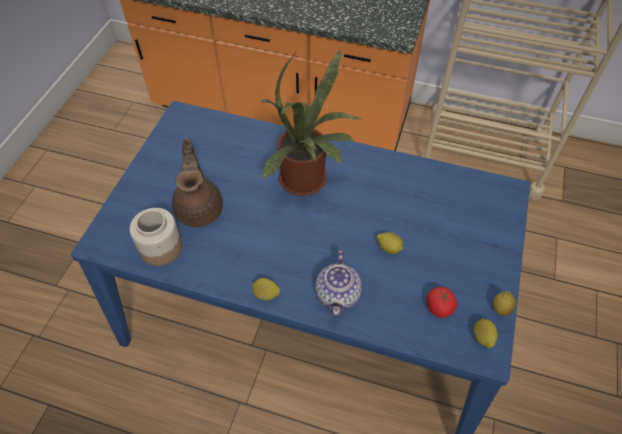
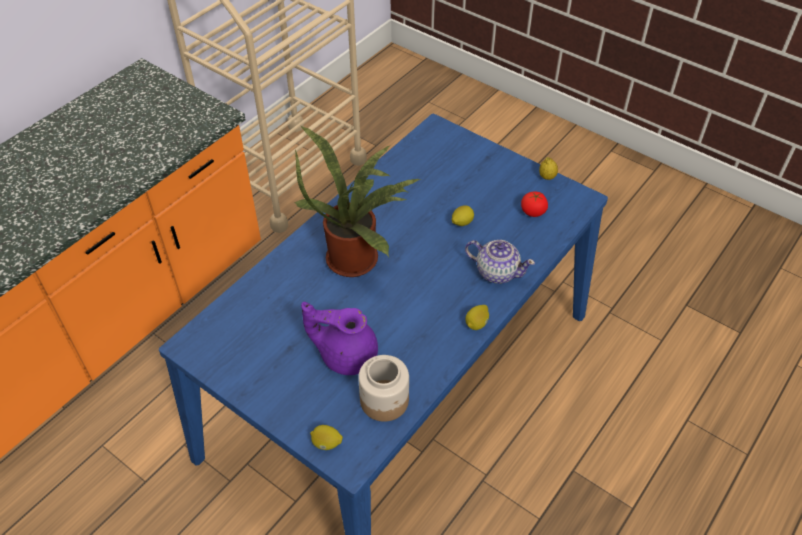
camera: 70 degrees left, 5 degrees down
(200, 208) = (346, 354): brown teapot -> purple teapot
(482, 337) = (568, 196): lemon -> lemon (326, 443)

